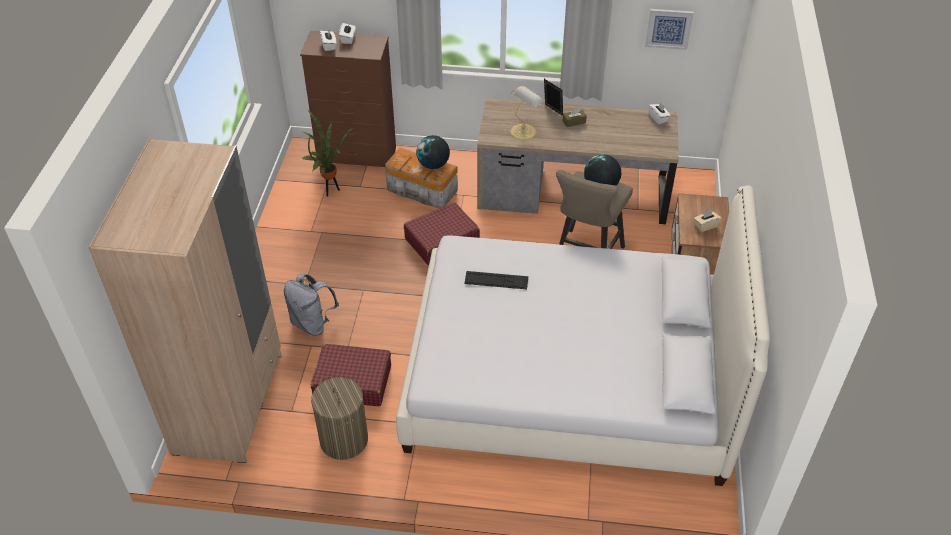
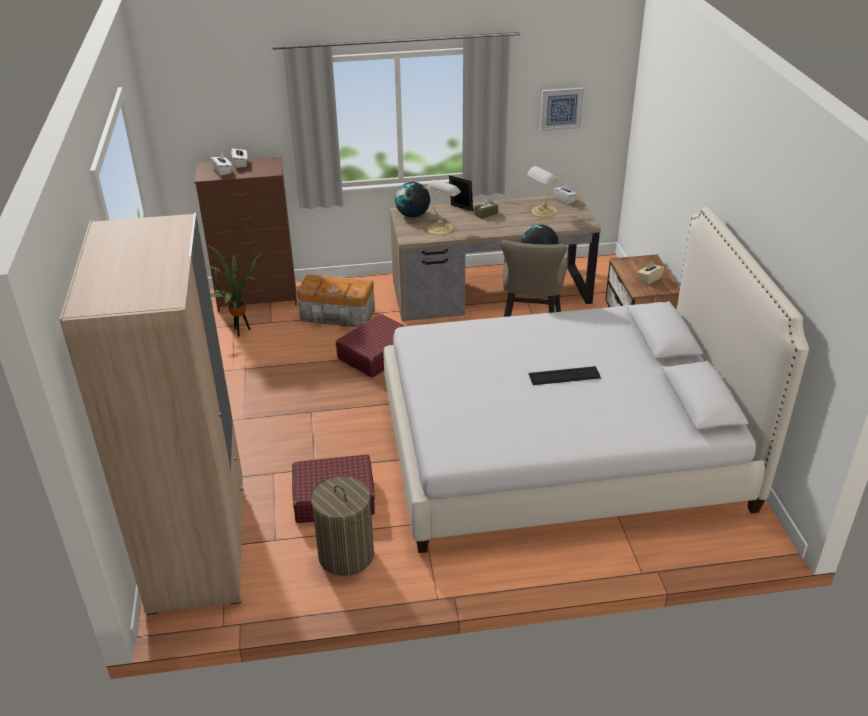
camera: 15 degrees left, 10 degrees down
(312, 323) = (267, 452): grey backpack -> none
(433, 165) = (349, 283): globe -> globe (413, 215)
(496, 280) = (471, 354): keyboard -> keyboard (564, 376)
(630, 129) = (543, 212): none -> table lamp

